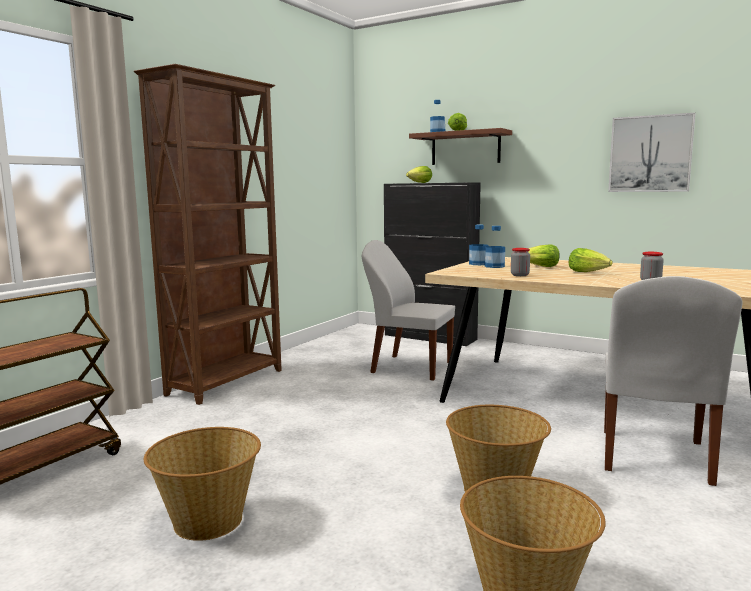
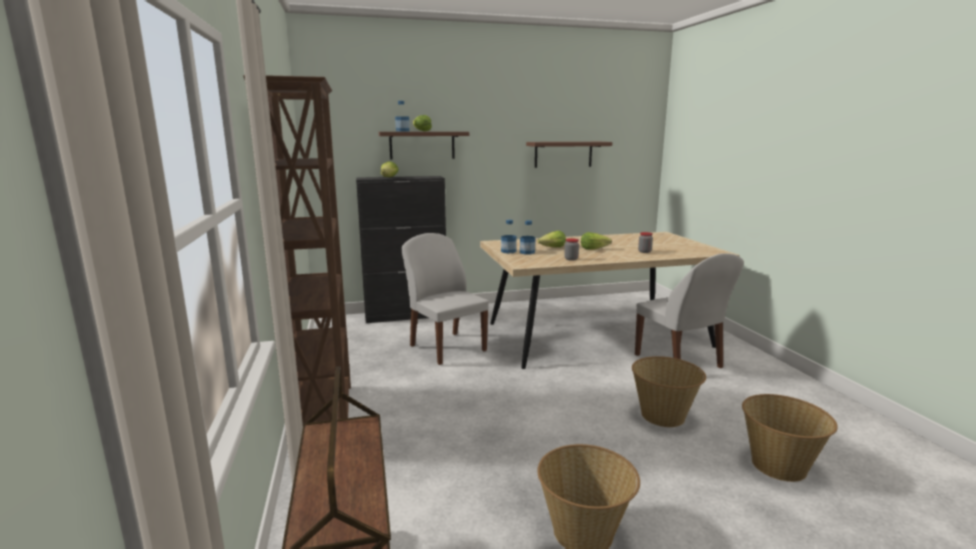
camera: 45 degrees left, 5 degrees up
(409, 367) = (446, 347): white chair -> white chair turned 75 degrees clockwise
(650, 154) = (563, 154): picture -> brown shelf

